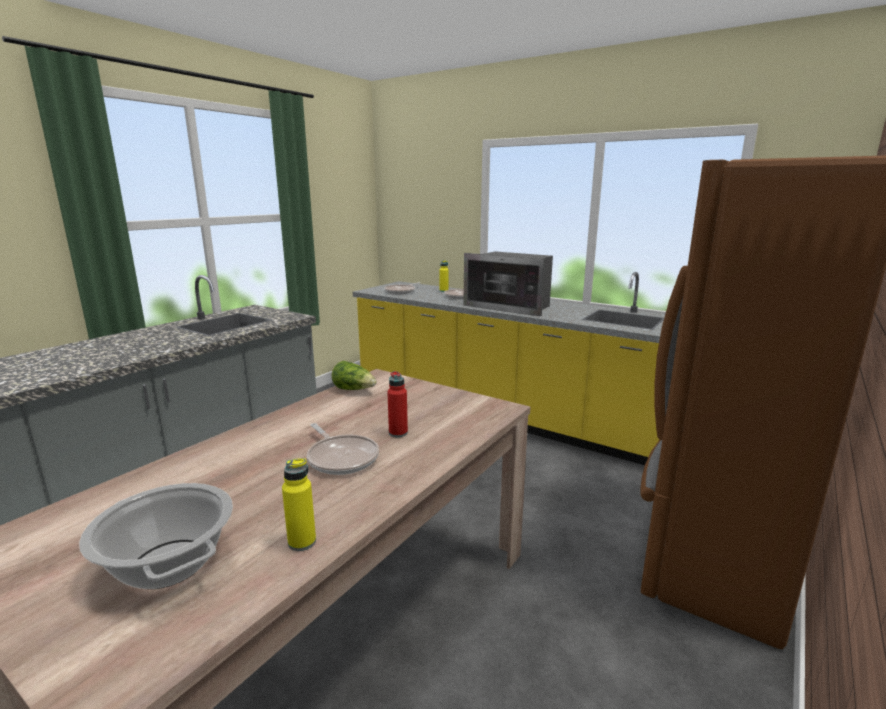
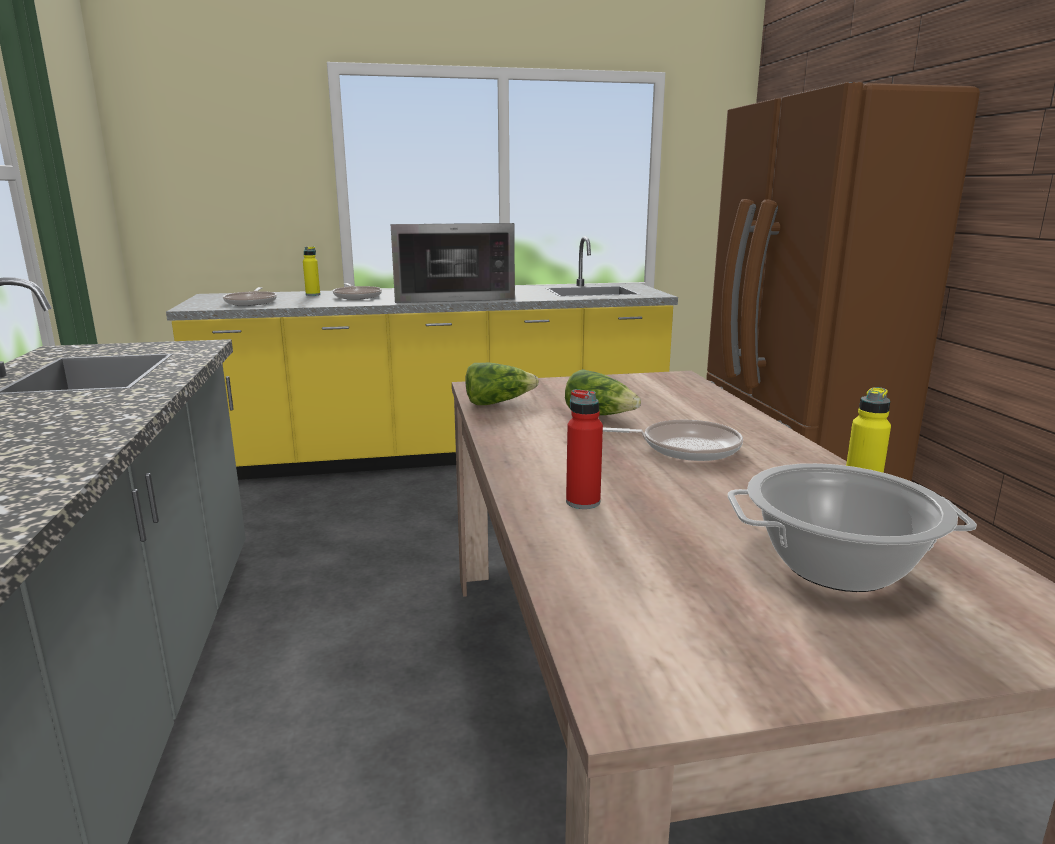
camera: 45 degrees left, 0 degrees up
(369, 418) = (599, 416): none -> lettuce
(398, 433) = (663, 416): red bottle -> red bottle (583, 502)

